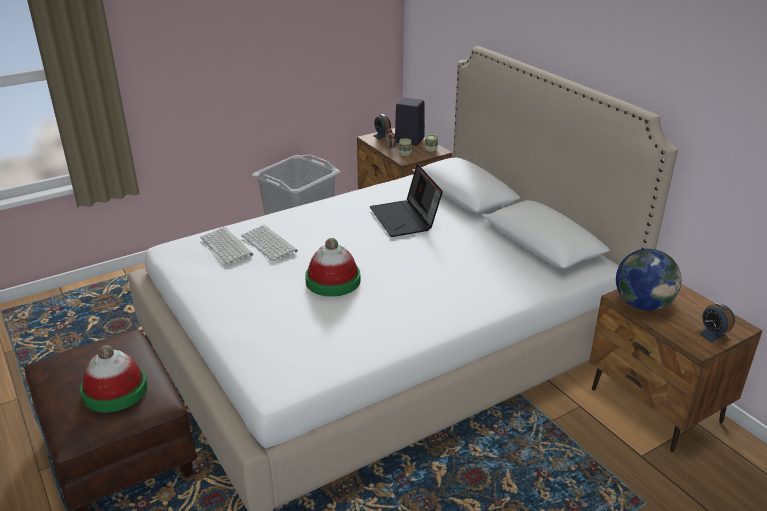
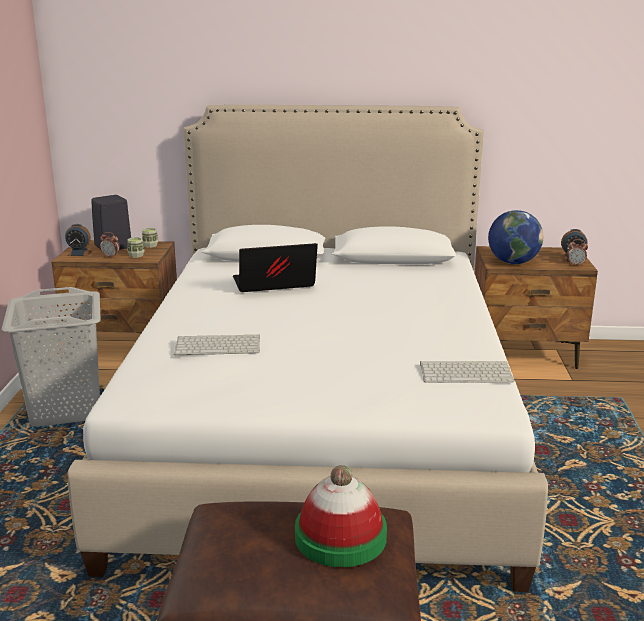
camera: 55 degrees left, 10 degrees down
(227, 246) = (185, 367): keyboard -> keyboard (466, 372)
(333, 281) = (338, 339): hat -> none
(405, 219) = (273, 285): laptop -> laptop turned 150 degrees clockwise
(697, 342) = (575, 265): none -> alarm clock

